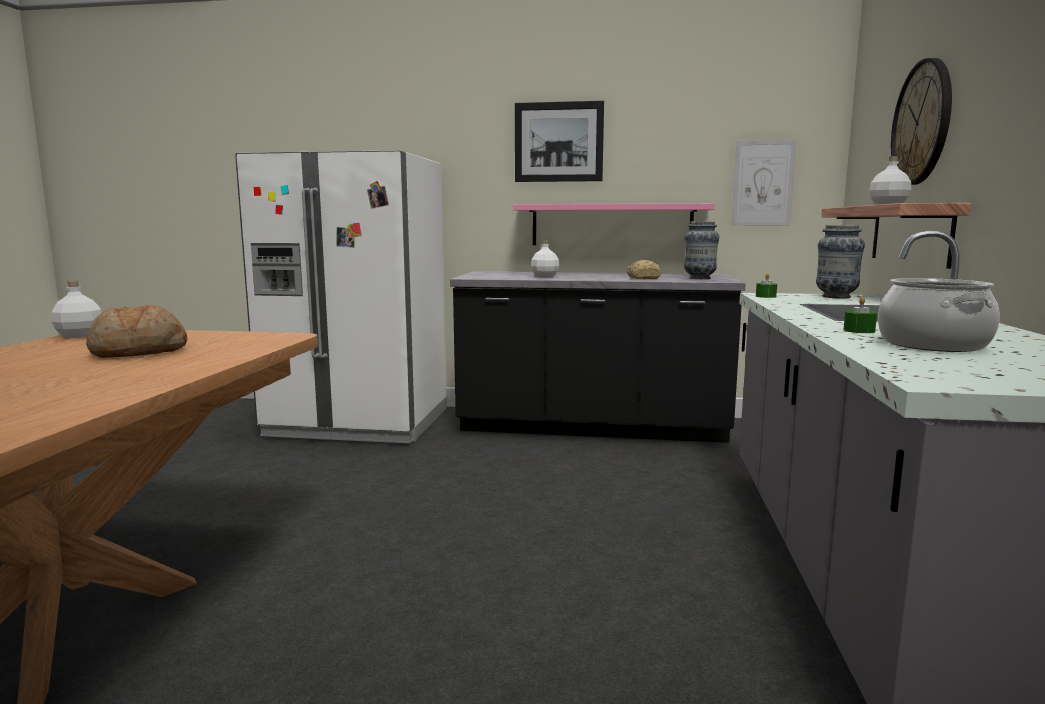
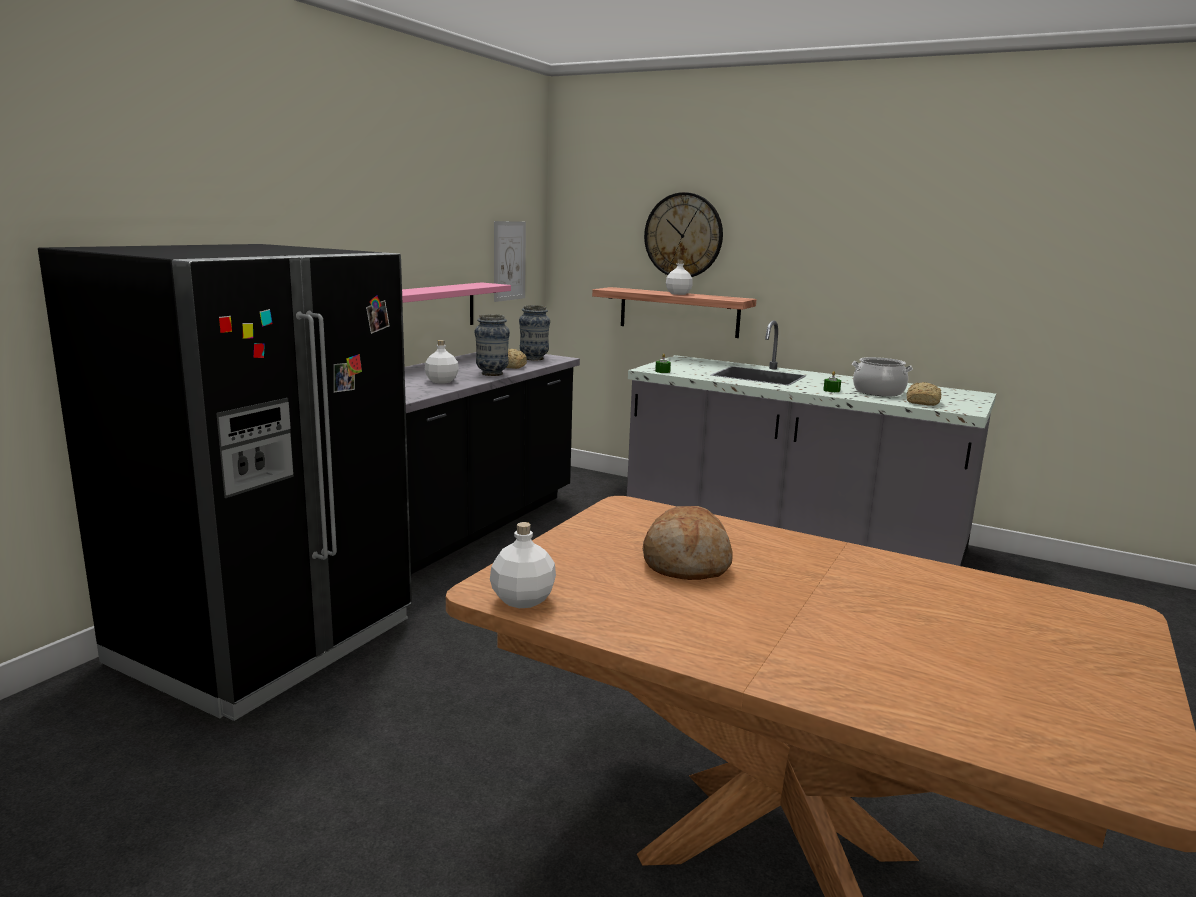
camera: 70 degrees left, 5 degrees up
(359, 423) = (266, 641): white fridge -> black fridge
(558, 142) = (371, 216): picture -> none
(836, 297) = (679, 364): vase -> vase (492, 374)
(924, 361) = (923, 402): none -> bread

